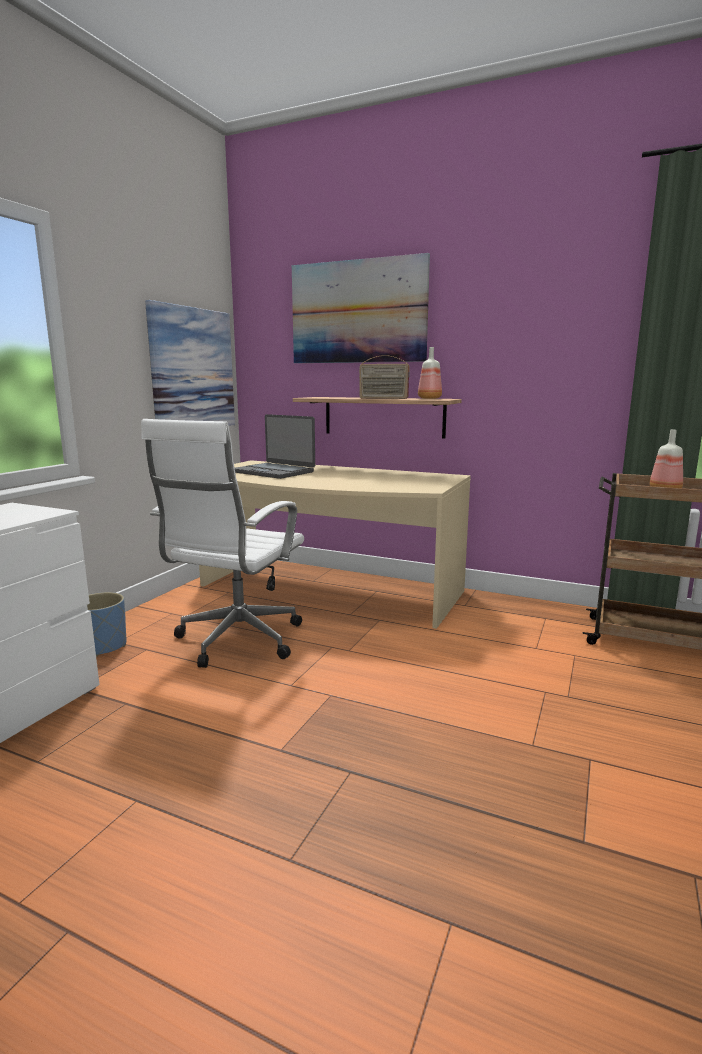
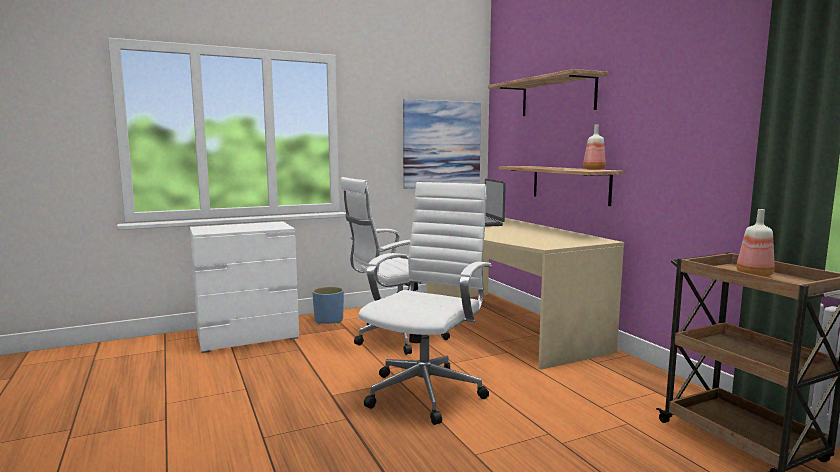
camera: 40 degrees right, 5 degrees down
(358, 312) = (557, 96): picture -> shelf
(378, 695) = (427, 391): none -> white office chair
(383, 398) = (555, 168): radio -> none

